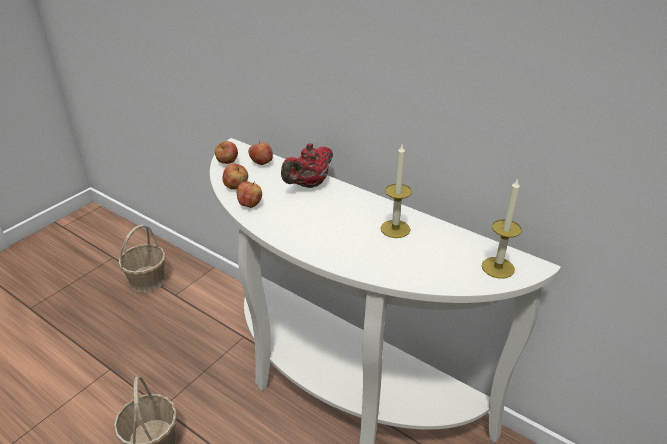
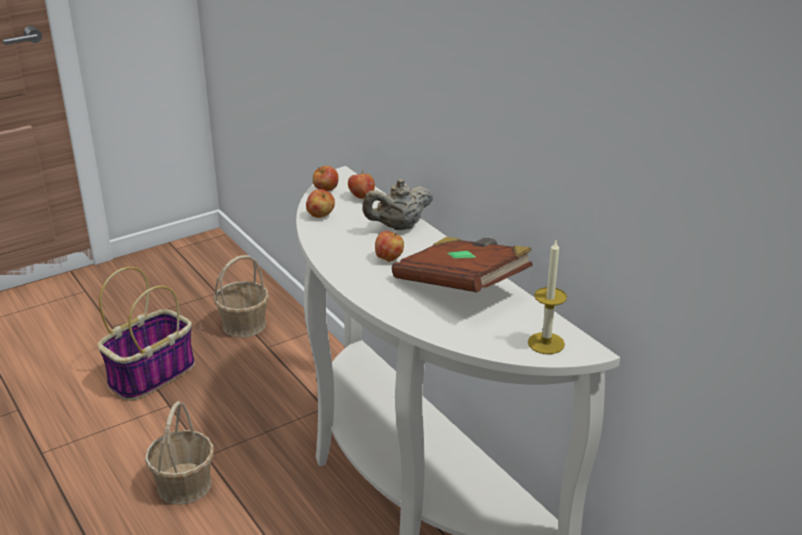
camera: 20 degrees right, 5 degrees down
(83, 343) = (152, 374): none -> basket
(250, 205) = (324, 235): apple -> apple (389, 258)
(309, 184) = (398, 227): red teapot -> beige teapot
(395, 229) = (461, 286): candle -> brown book

